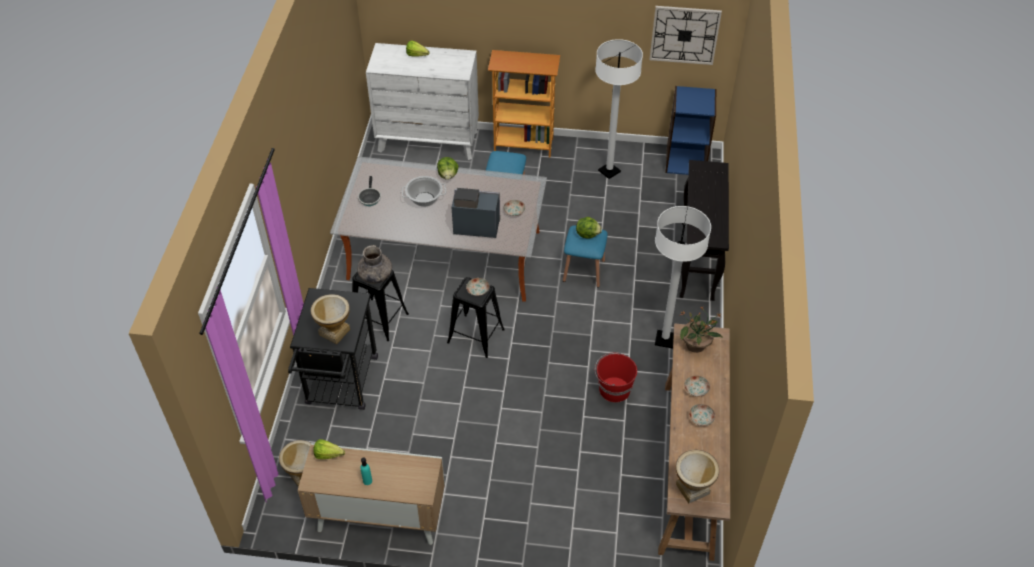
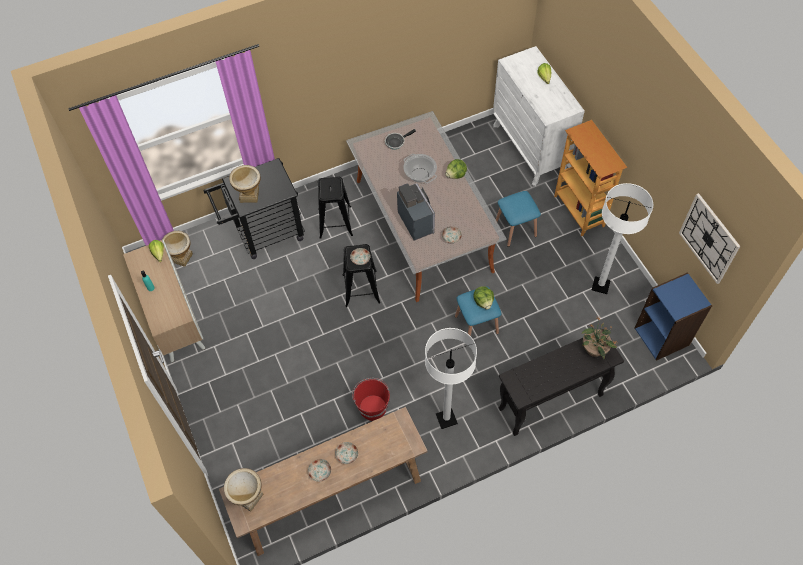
camera: 60 degrees right, 10 degrees up
(375, 275) = (331, 189): grey vase -> none
(696, 345) = (392, 433): potted plant -> potted plant (594, 349)

